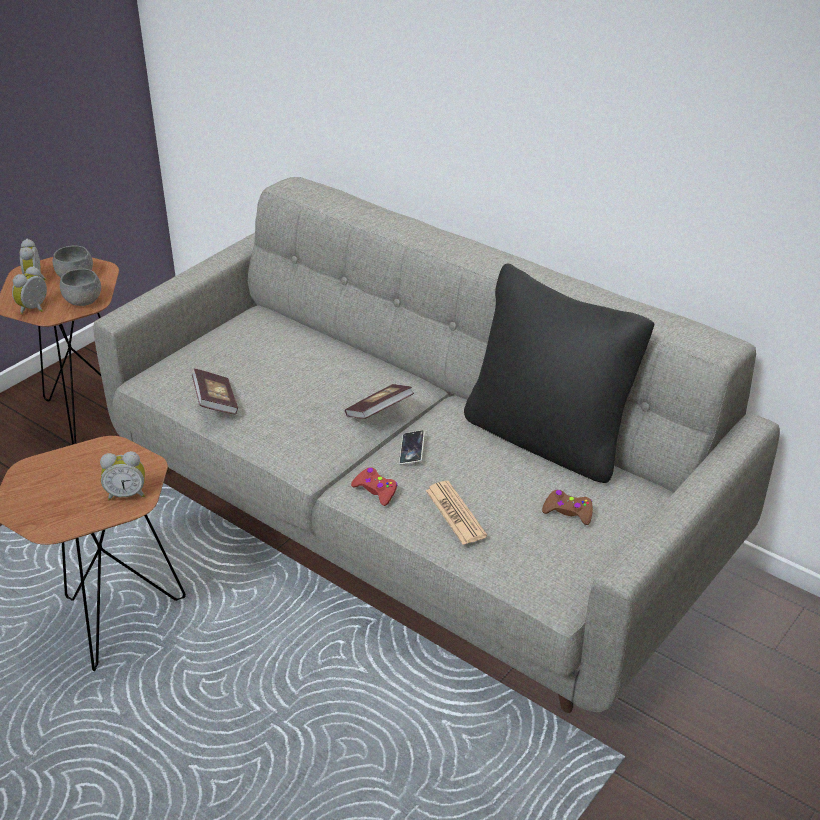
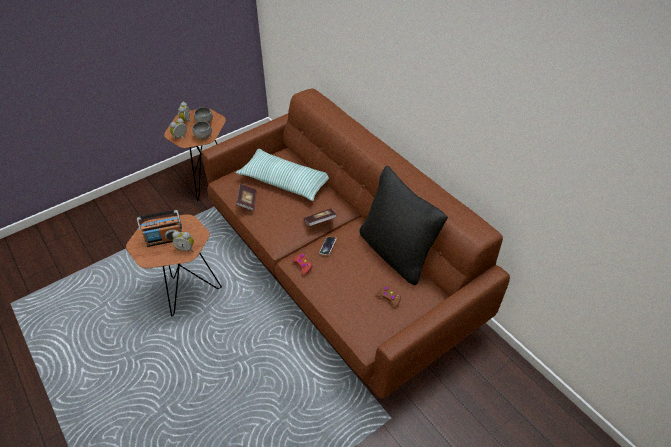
camera: 15 degrees right, 10 degrees up
(74, 486) = (165, 239): none -> radio
(279, 357) = (285, 181): none -> pillow
(411, 518) = (336, 268): grey sofa -> brown sofa
(455, 513) = (334, 287): newspaper -> none

